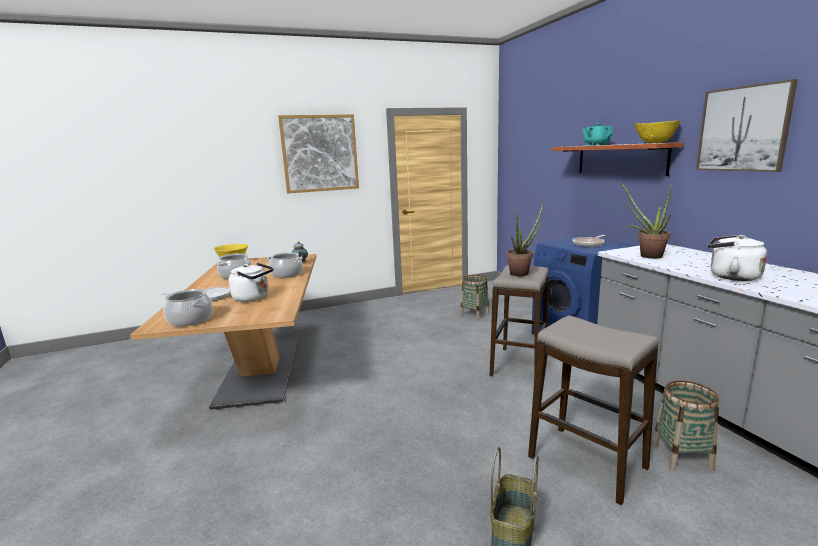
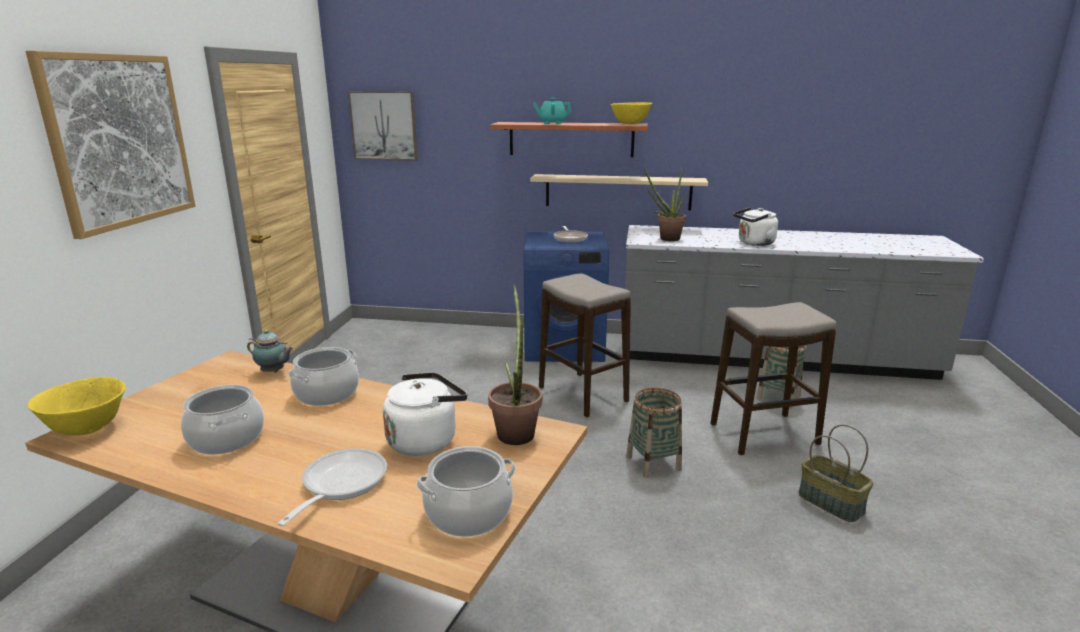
camera: 60 degrees left, 5 degrees up
(474, 314) = (429, 367): basket -> basket (653, 463)
(522, 273) = (585, 285): potted plant -> potted plant (516, 430)
(653, 209) = (618, 192): none -> beige shelf
(743, 129) = (704, 114): picture -> picture (384, 125)

